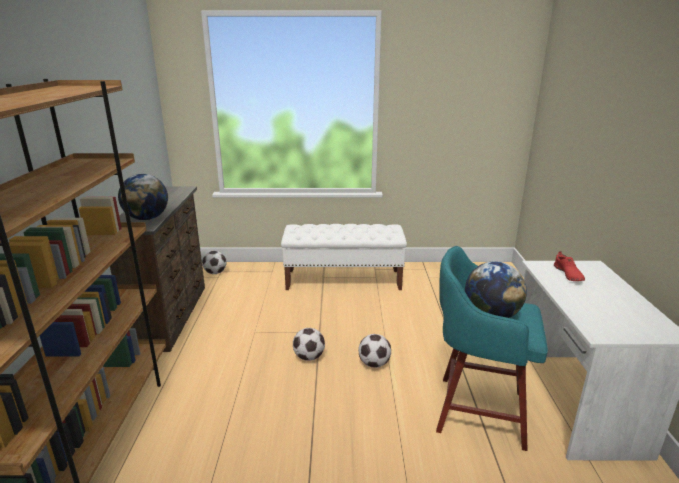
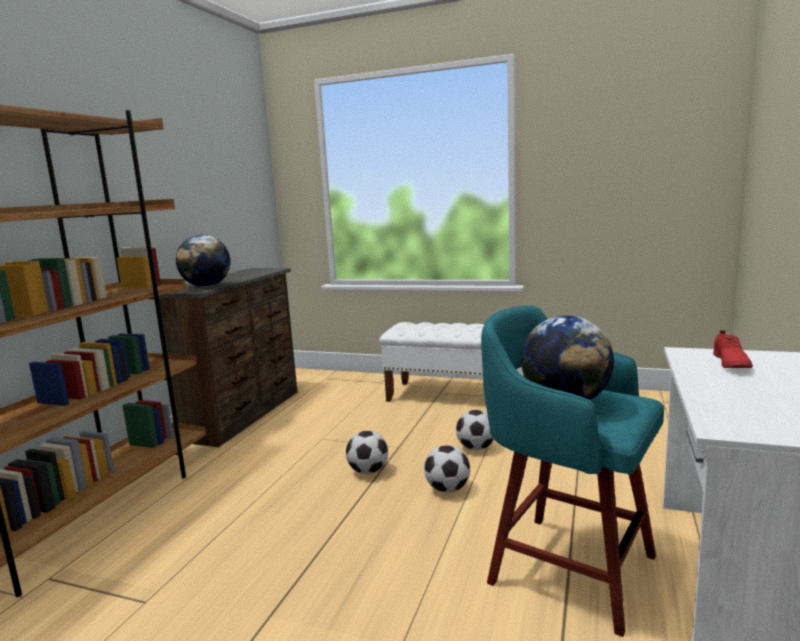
camera: 20 degrees right, 10 degrees down
(215, 273) = (318, 379): football -> football (476, 448)

